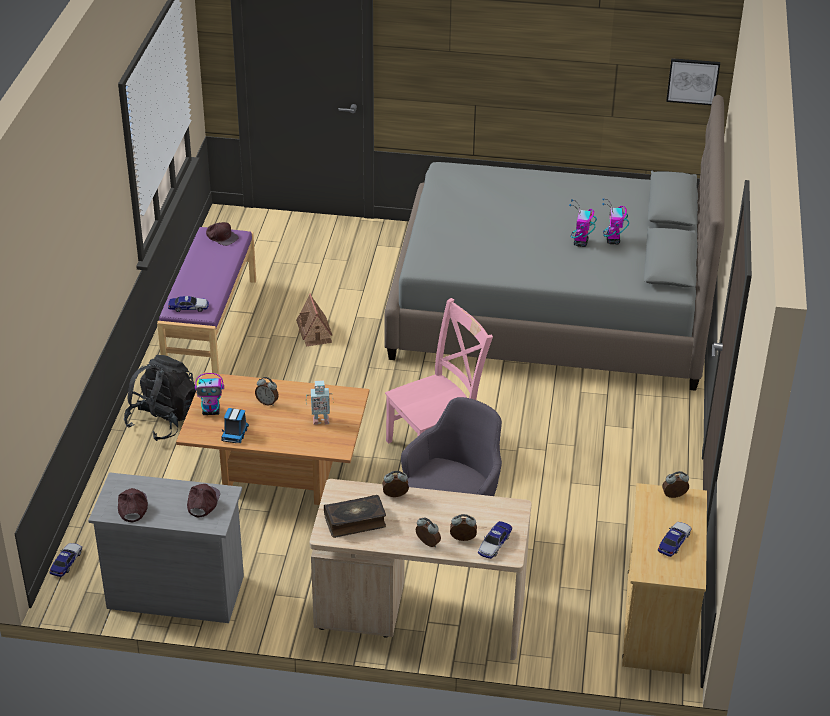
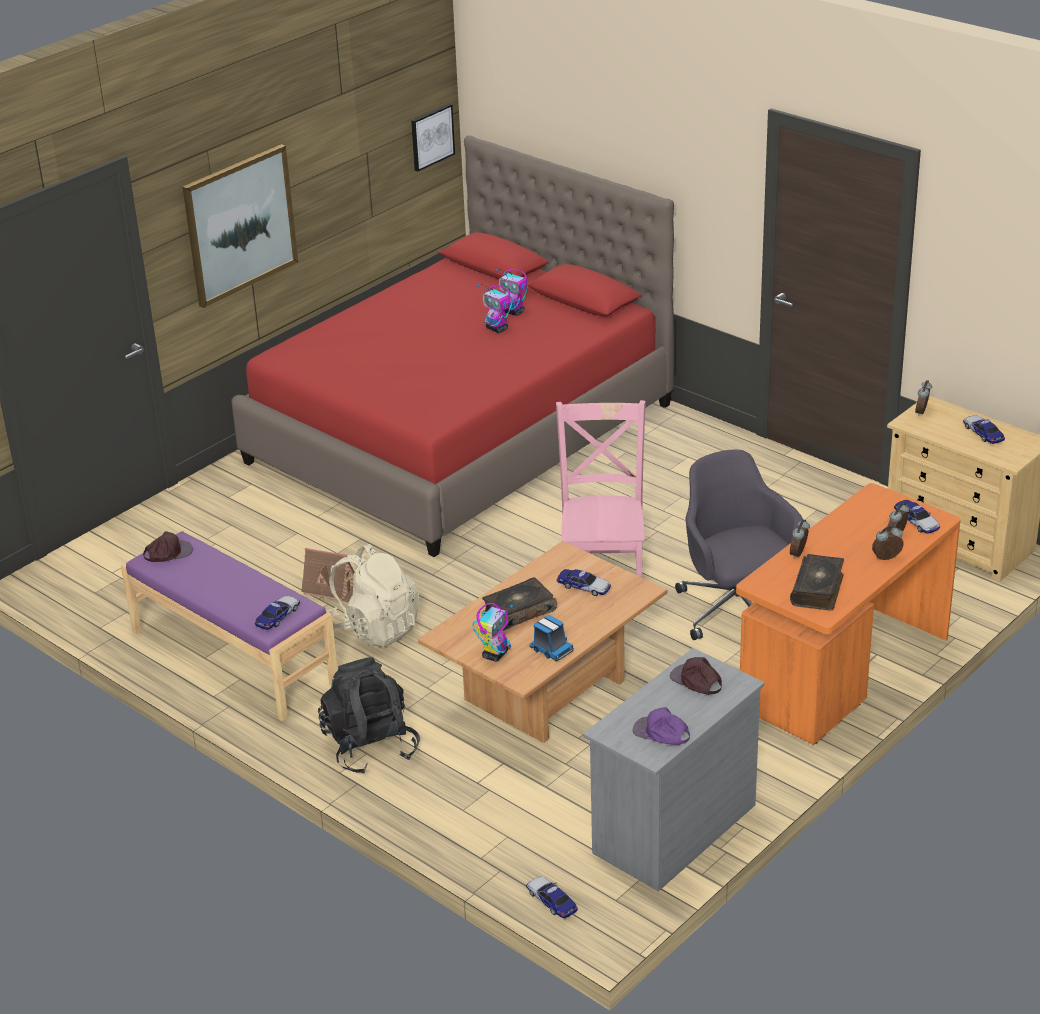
camera: 55 degrees left, 5 degrees down
(132, 507) = (661, 733): brown cap -> purple cap
(267, 402) = (518, 611): alarm clock -> book
(287, 369) = (375, 628): none -> beige backpack
(320, 420) = (584, 587): toy robot -> toy car
(420, 614) = (843, 672): beige desk -> orange desk
(469, 64) = (240, 225): none -> picture
(550, 307) = (461, 433): grey bed -> red bed

